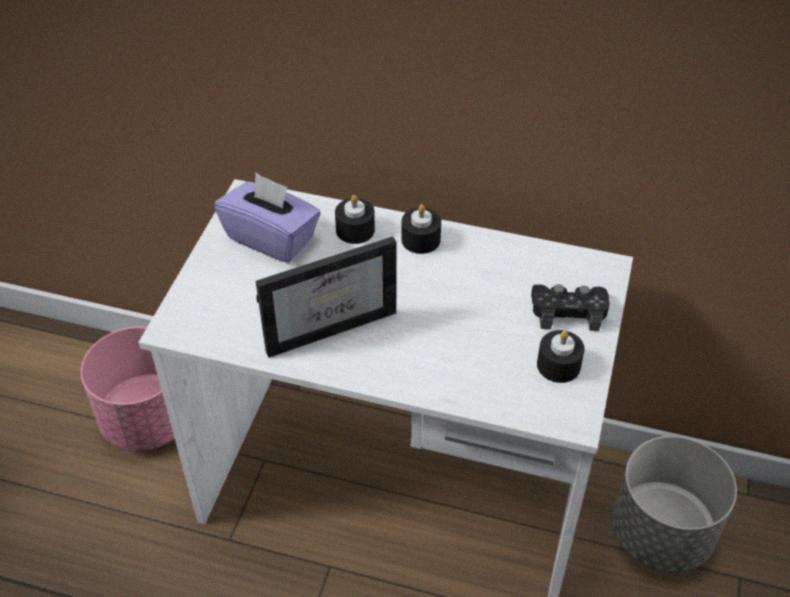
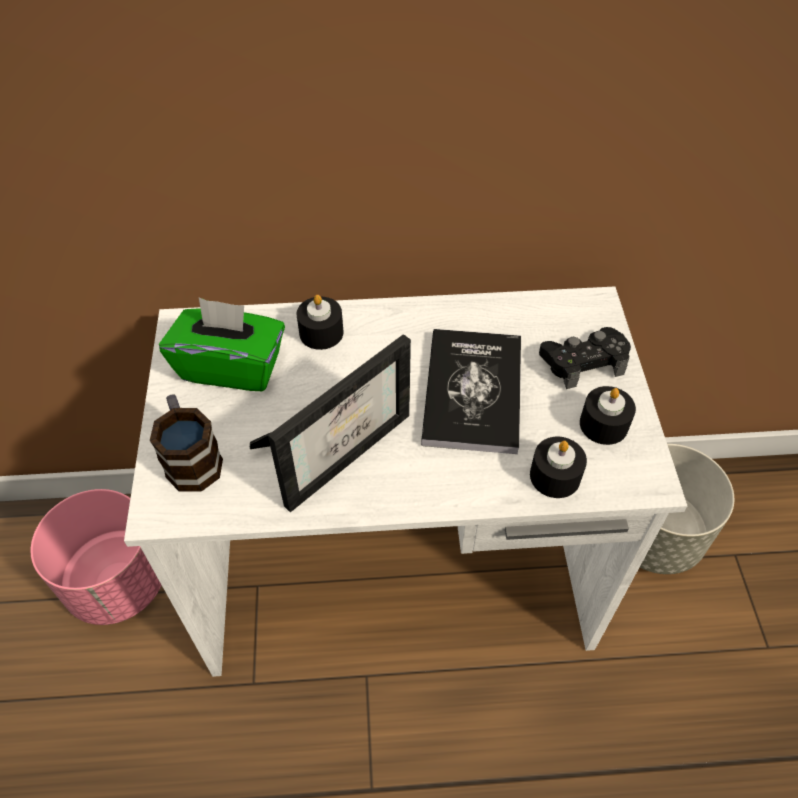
camera: 20 degrees left, 5 degrees up
(211, 297) = (191, 457): none -> mug
(271, 238) = (232, 366): purple tissue box -> green tissue box
(420, 239) = (396, 325): black candle -> black candle (555, 476)
(459, 309) = (472, 391): none -> book

